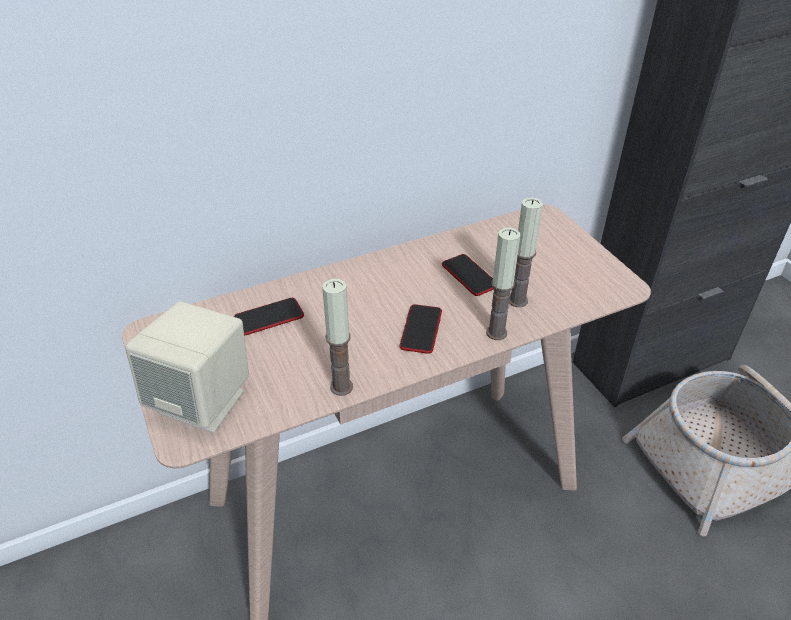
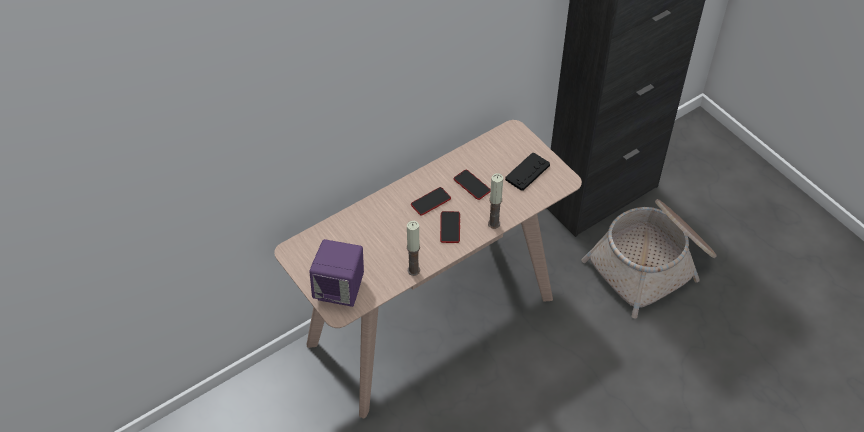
camera: 10 degrees left, 10 degrees up
(203, 402) = (340, 290): beige speaker -> purple speaker
(269, 317) = (358, 232): phone -> phone (431, 202)
(517, 300) = (503, 199): candle -> none
(561, 269) = (527, 172): none -> black game controller

